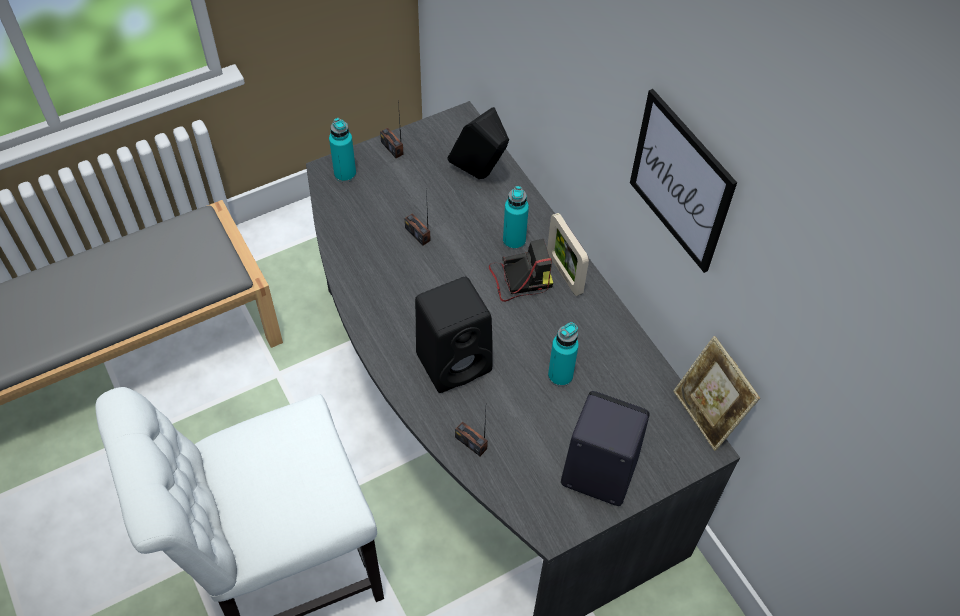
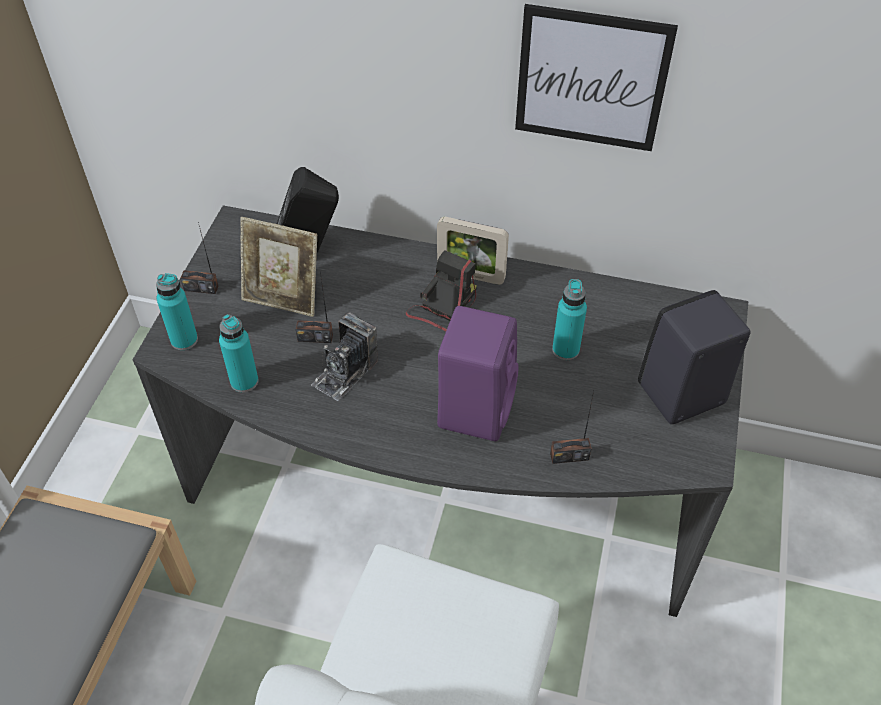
camera: 45 degrees left, 5 degrees down
(407, 271) = (345, 372): none -> camera
(455, 361) = (476, 407): black speaker -> purple speaker
(514, 241) = (401, 282): turquoise bottle -> turquoise bottle (244, 381)
(706, 415) = (693, 292): picture frame -> picture frame (283, 298)

